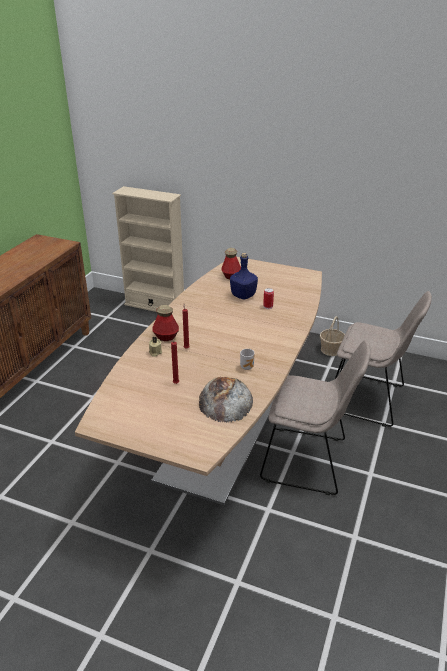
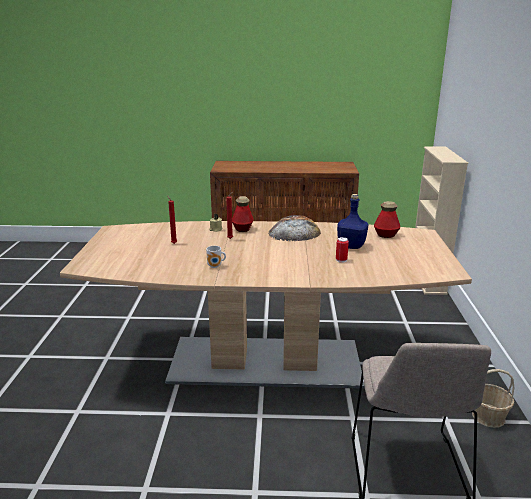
camera: 70 degrees right, 10 degrees down
(225, 400) = (157, 265): bread -> bread (294, 232)
(308, 461) = (251, 430): beige chair -> none

